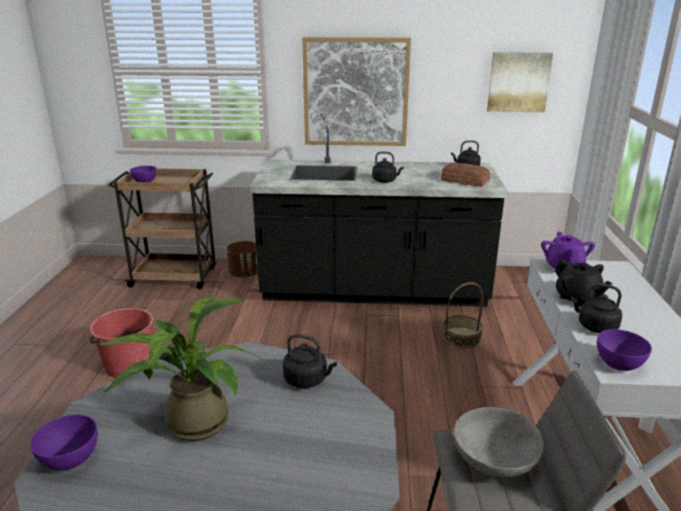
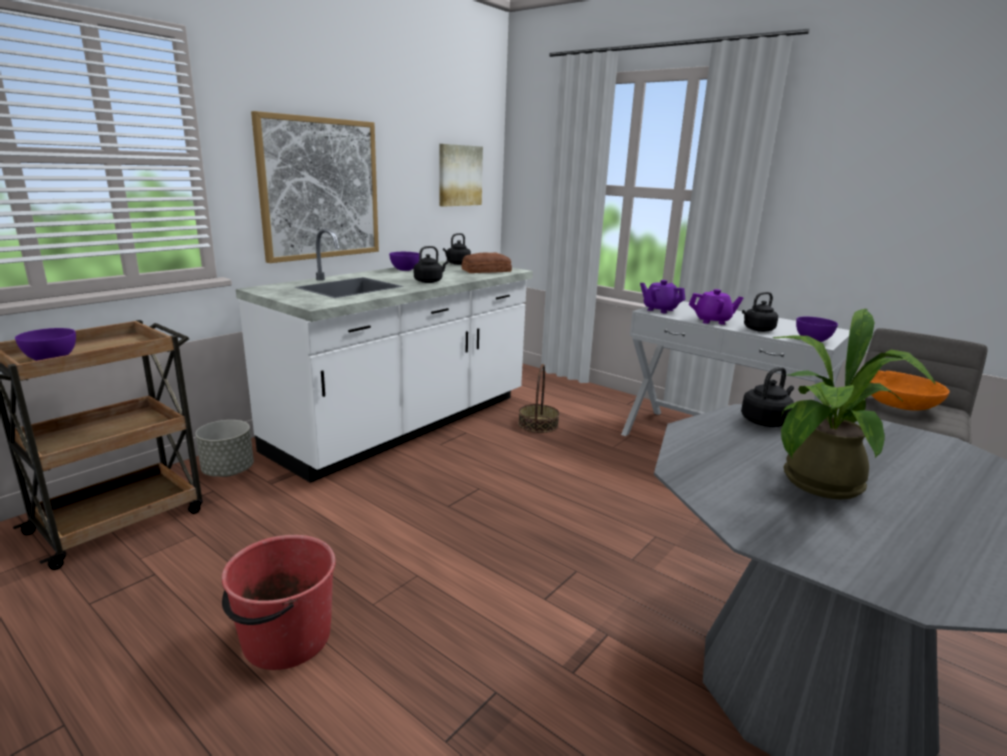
camera: 55 degrees left, 5 degrees down
(70, 460) = (879, 572): purple bowl -> purple bowl (405, 270)
(245, 274) = (228, 471): brown planter -> grey planter
(374, 290) = (405, 424): black counter -> white counter
(494, 459) = (899, 406): grey bowl -> orange bowl
(577, 299) = (712, 321): black teapot -> purple teapot

